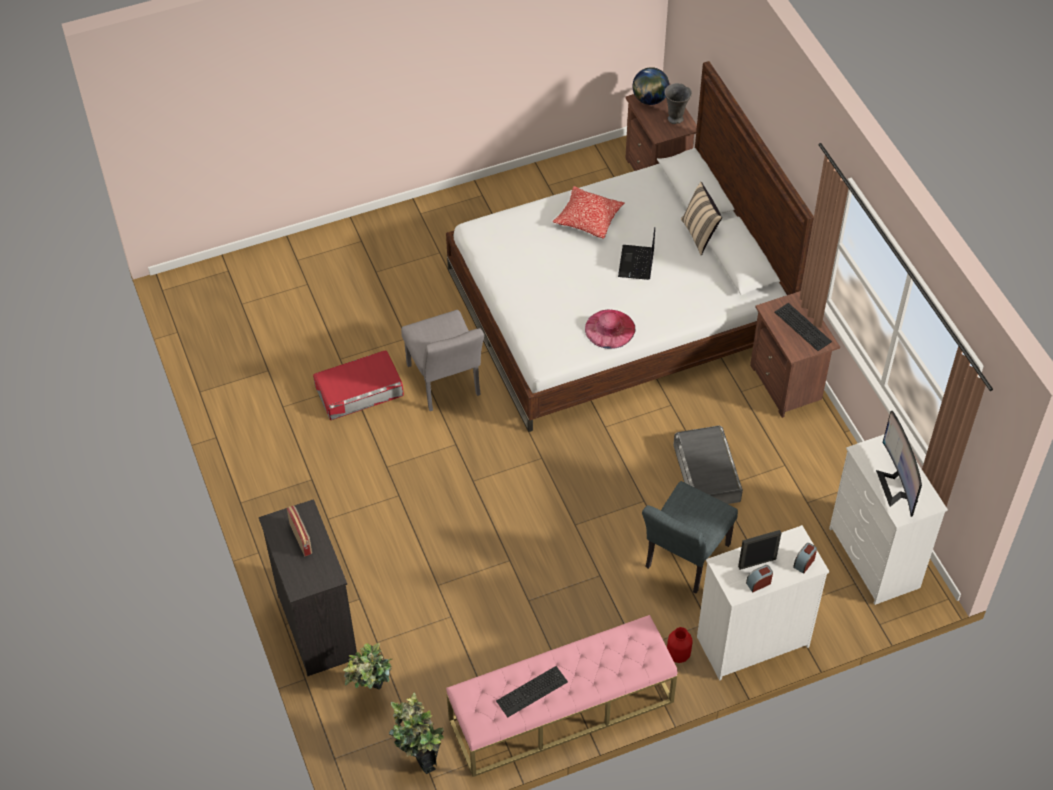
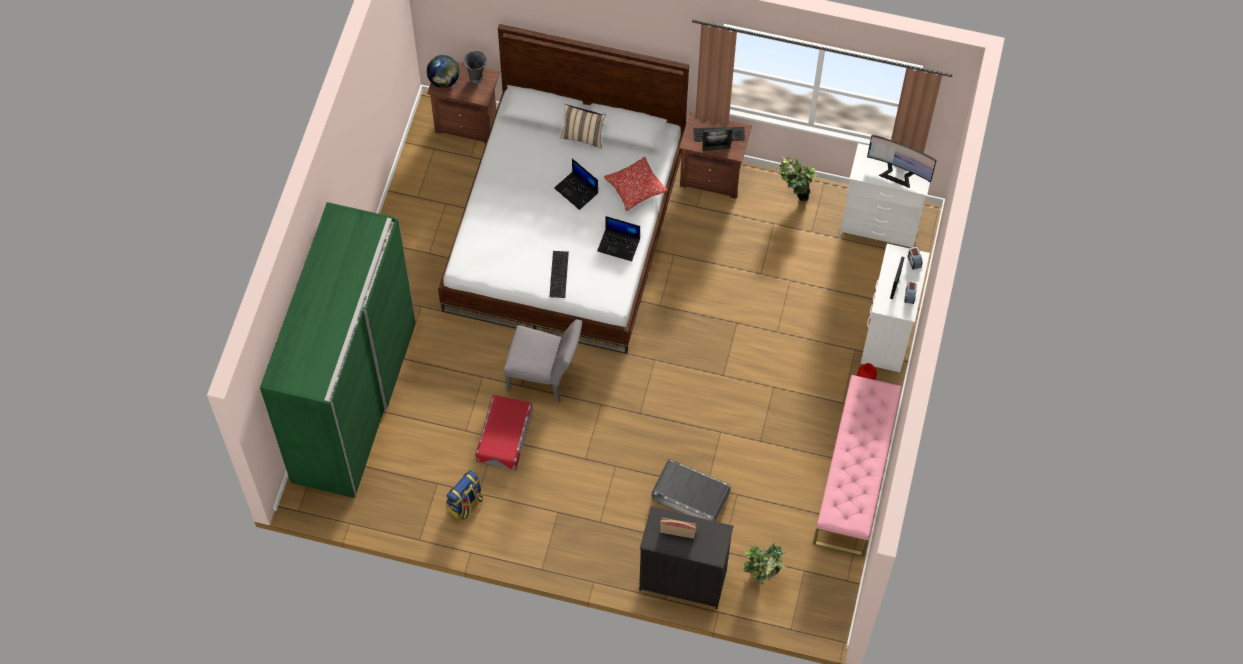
camera: 55 degrees left, 10 degrees up
(262, 404) = (465, 505): none -> backpack
(302, 263) = (353, 401): none -> green wardrobe
(419, 756) = (826, 578): potted plant -> potted plant (793, 197)
(532, 693) = (859, 477): keyboard -> keyboard (560, 275)
(588, 219) = (512, 192): pillow -> pillow (635, 188)
(610, 329) = (619, 244): pink hat -> laptop
(683, 560) = (799, 332): grey chair -> none
(707, 473) = (744, 271): grey storage box -> grey storage box (690, 495)
(784, 334) = (716, 148): none -> picture frame

